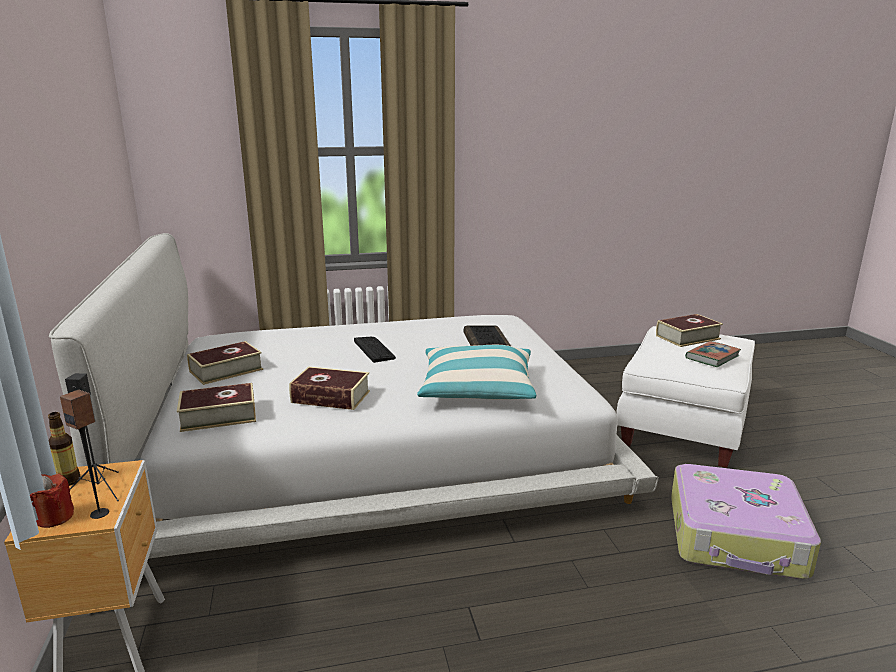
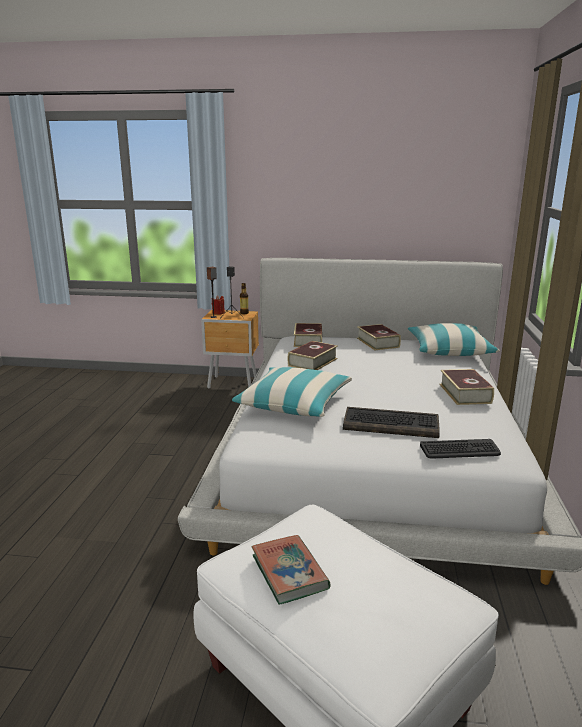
camera: 110 degrees right, 0 degrees up
(251, 336) = (449, 350): none -> pillow
(374, 349) = (399, 380): keyboard -> keyboard (460, 450)
(687, 337) = (384, 590): book -> book (465, 393)
(736, 537) = (115, 595): suitcase -> none

